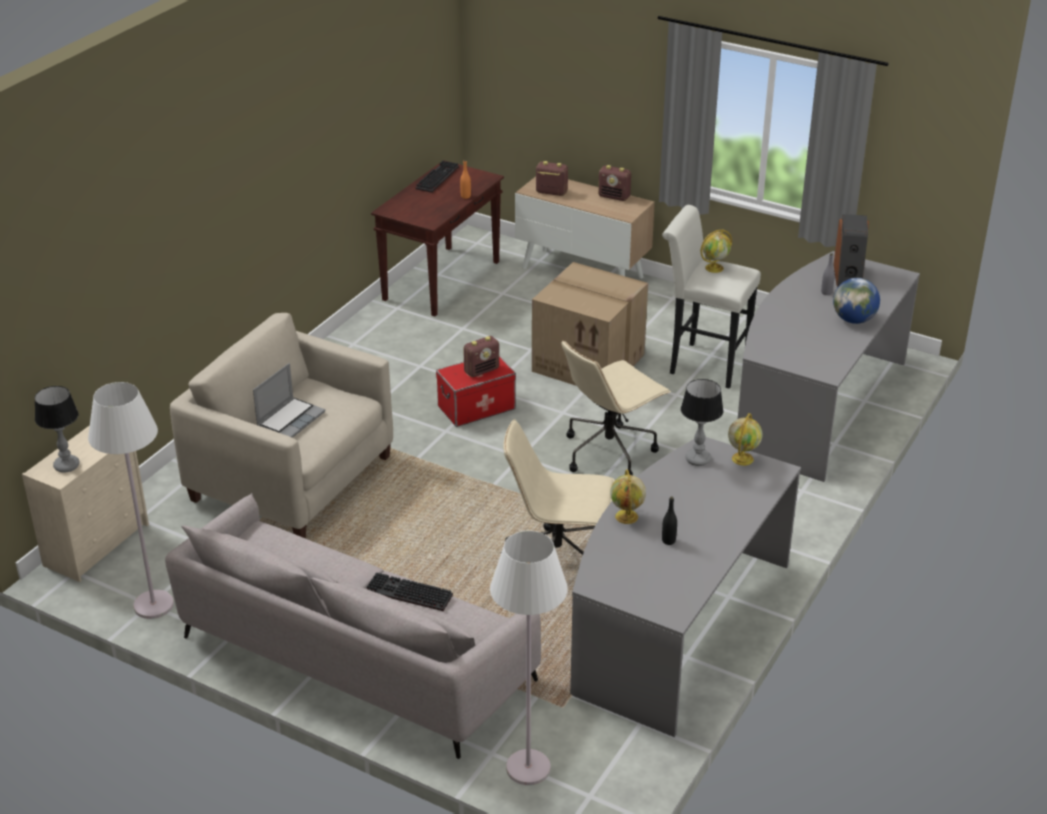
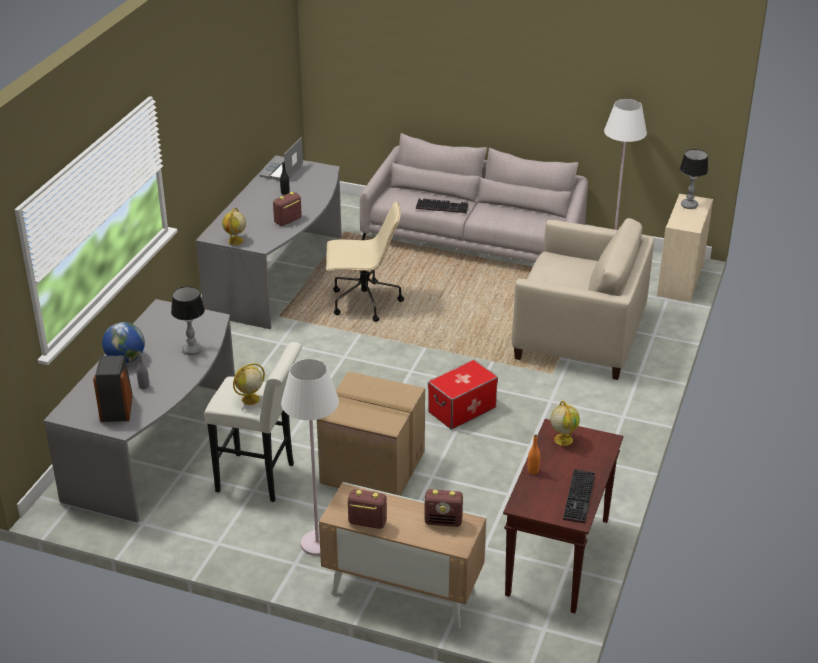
camera: 170 degrees right, 0 degrees up
(290, 419) = (574, 272): laptop -> laptop (282, 171)
(482, 370) = (457, 379): radio -> radio (287, 221)
(528, 768) = (358, 207): white floor lamp -> white floor lamp (317, 544)
(609, 452) = (339, 382): beige office chair -> none
(627, 517) = (312, 202): globe -> globe (563, 439)
(697, 460) = (267, 237): table lamp -> table lamp (192, 350)

